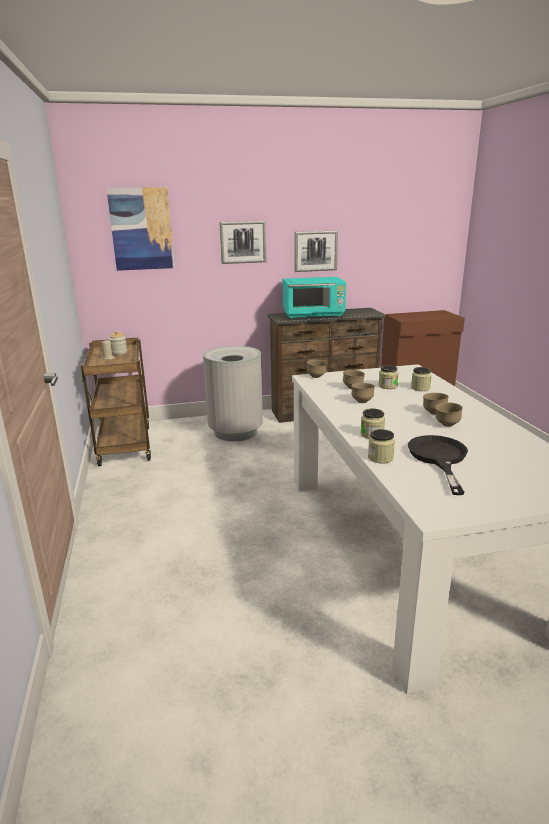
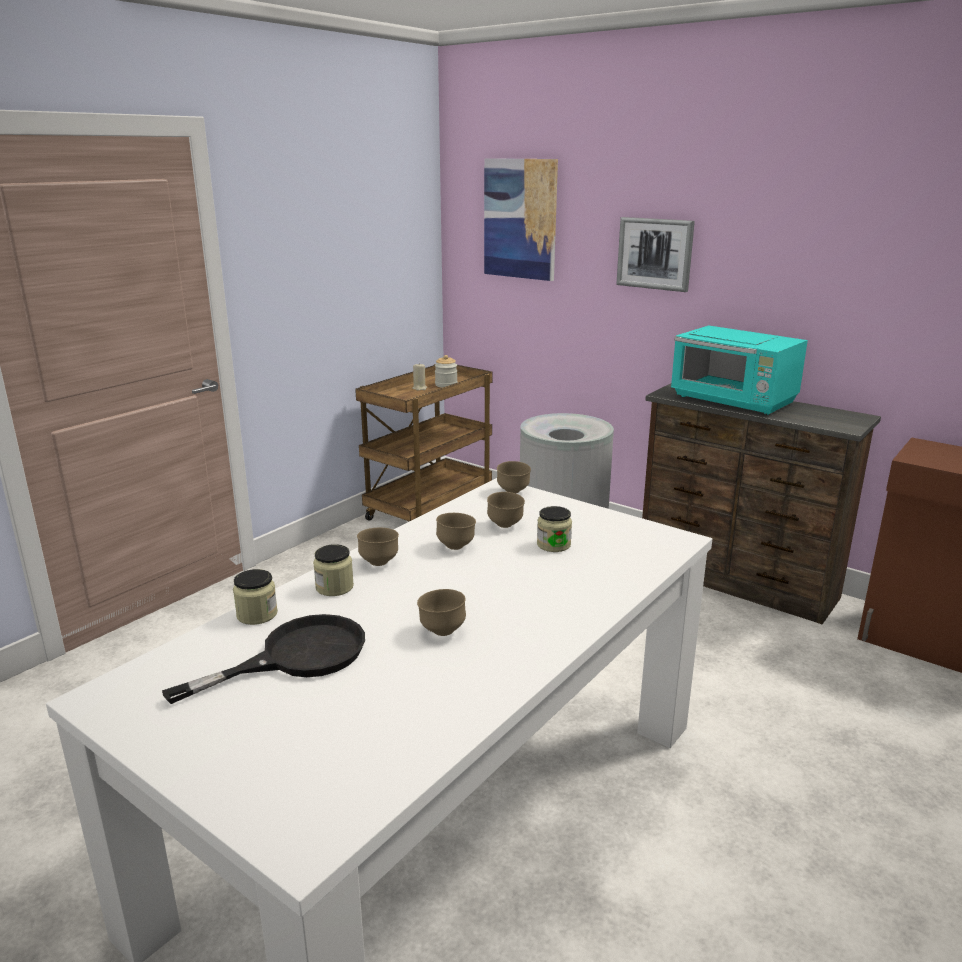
camera: 50 degrees right, 0 degrees up
(315, 251) = (781, 285): picture -> none
(420, 388) = (585, 570): jar -> none
(434, 413) = (482, 608): brown bowl -> brown bowl (379, 562)

